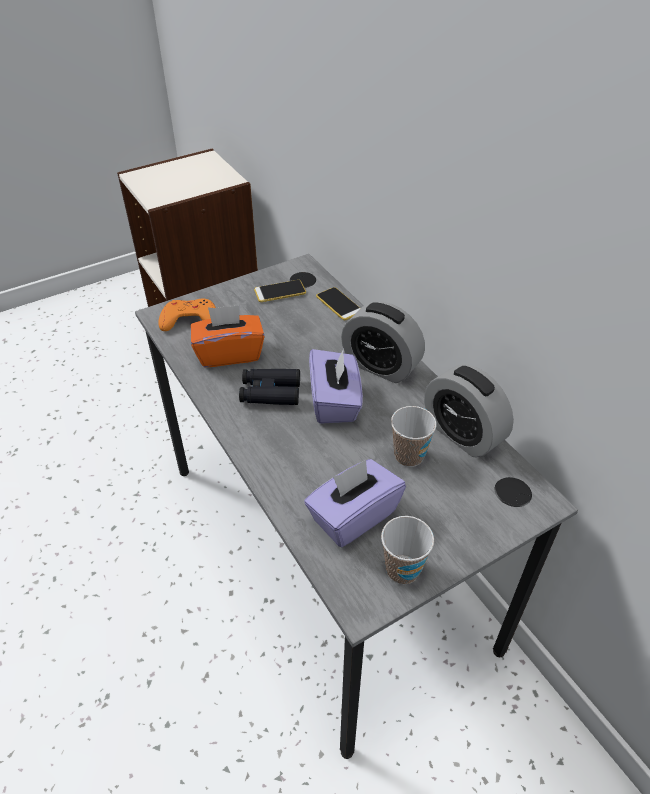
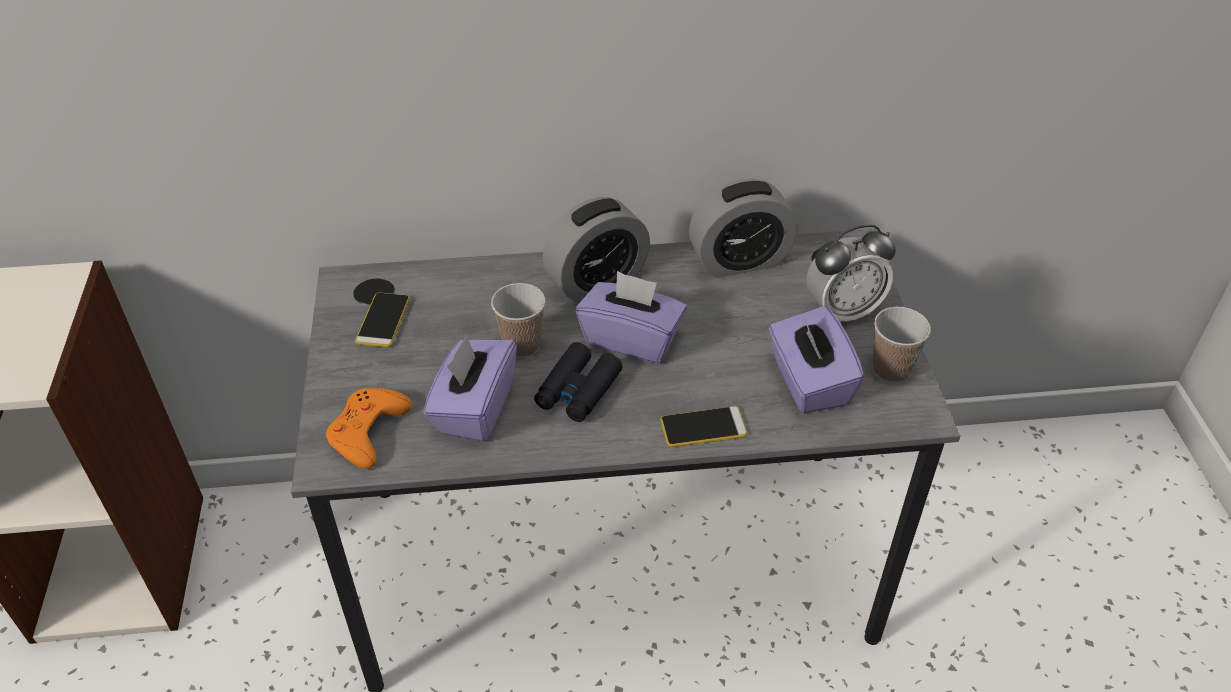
camera: 65 degrees left, 0 degrees up
(229, 353) = (474, 408): orange tissue box -> purple tissue box
(339, 304) = (455, 275): phone -> phone (703, 427)
(409, 456) = (748, 311): cup -> cup (522, 345)
(452, 516) = (843, 311): none -> alarm clock

